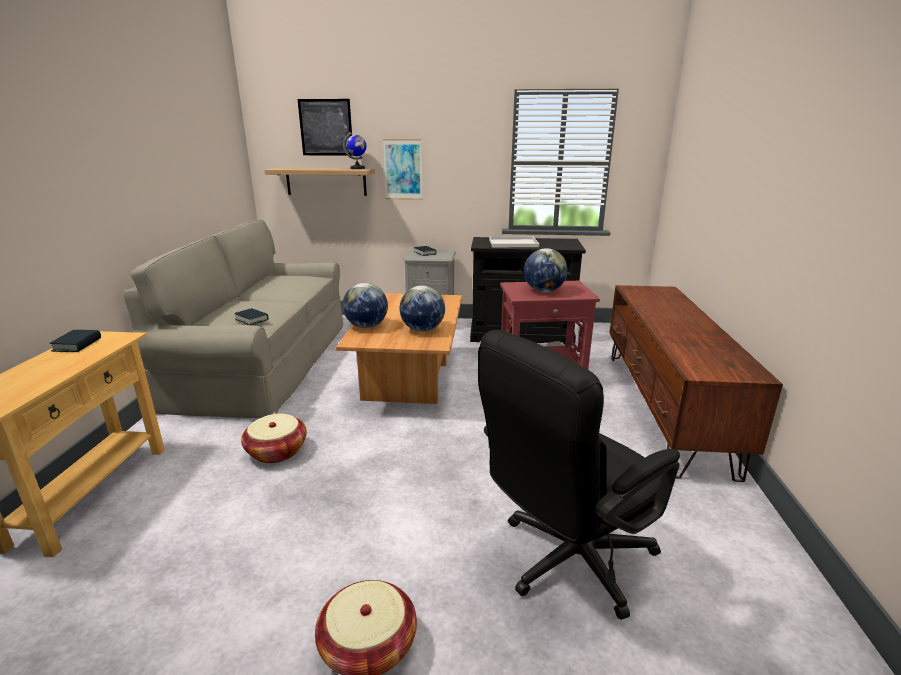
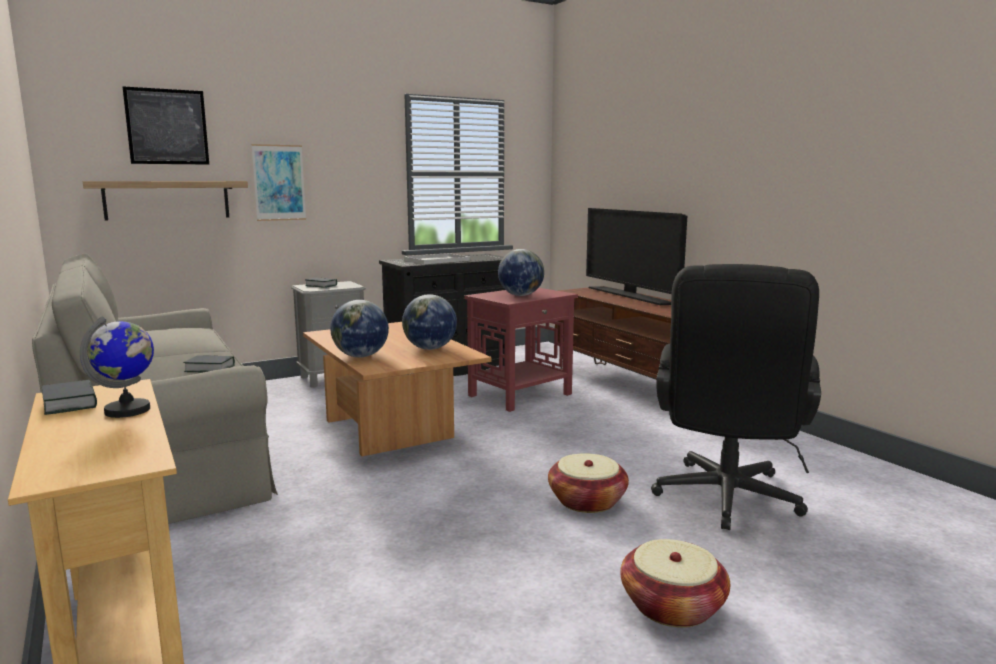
camera: 35 degrees left, 10 degrees down
(277, 451) = (335, 523): basket -> basket (587, 501)
(357, 168) = (222, 180): globe -> globe (128, 410)
(676, 306) = (631, 296): none -> television

